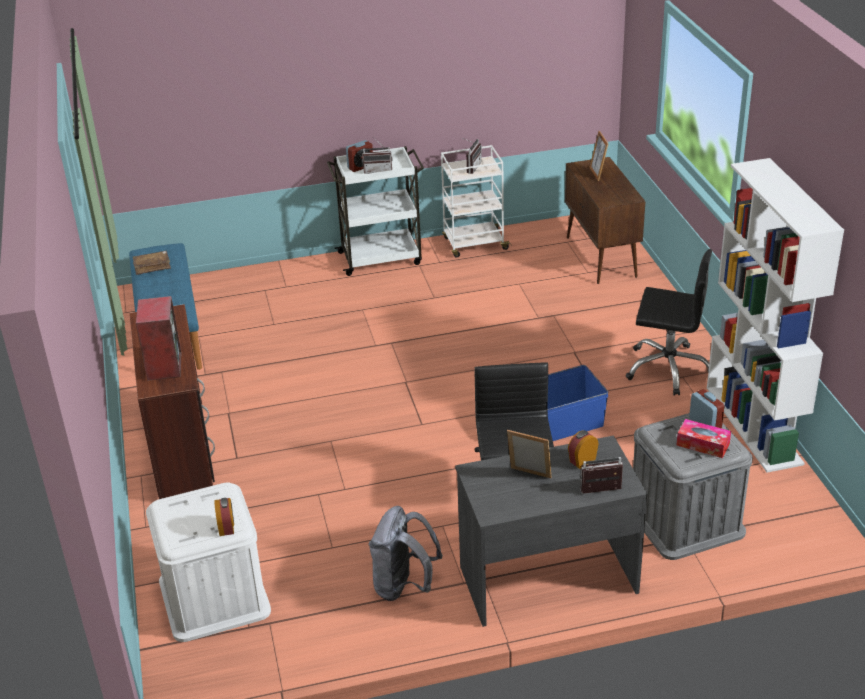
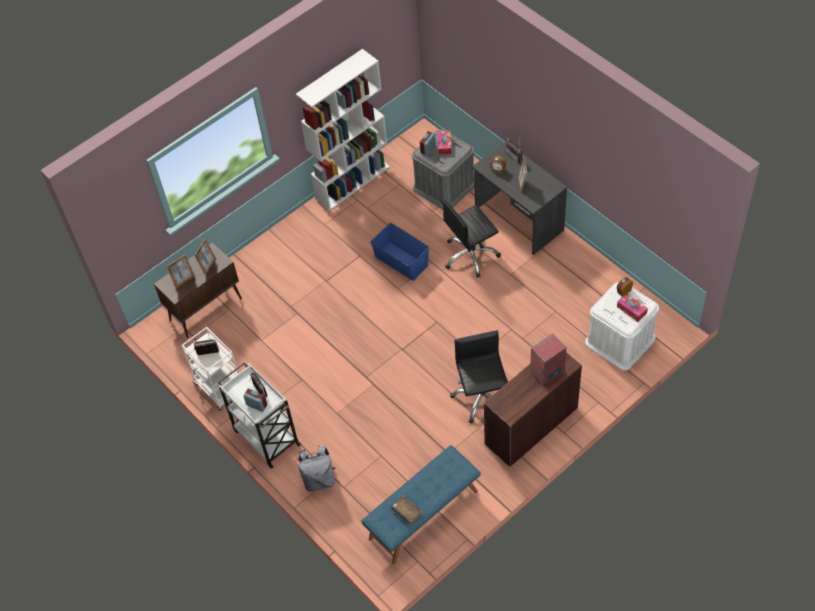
camera: 115 degrees left, 20 degrees up
(185, 520) = (631, 310): none -> tissue box
(404, 586) = (560, 270): grey backpack -> grey backpack (319, 479)
(607, 191) = (208, 266): none -> picture frame
(668, 368) = (319, 233): black office chair -> black office chair (481, 397)

